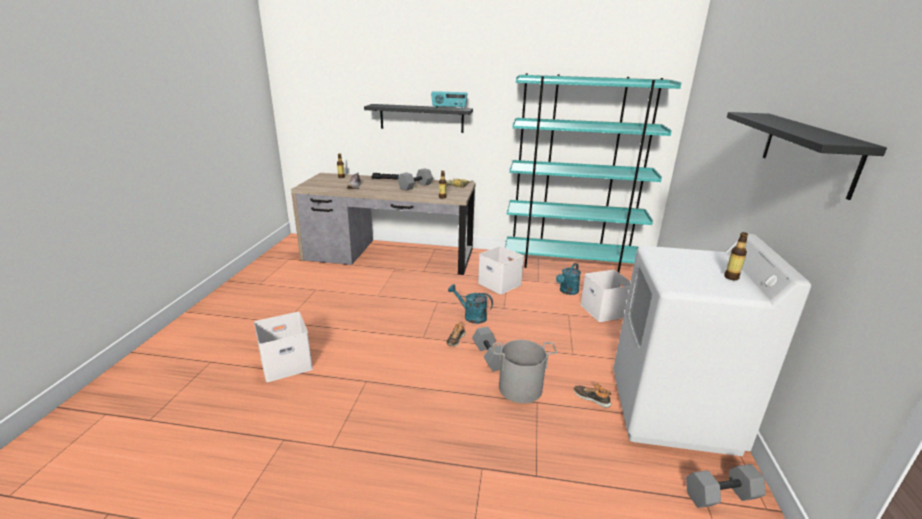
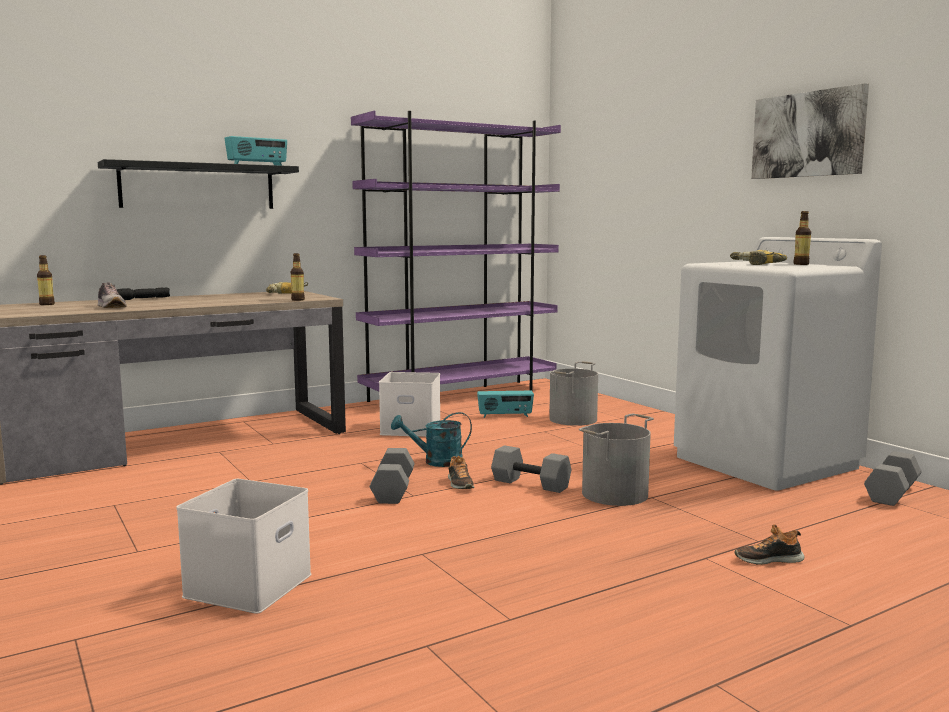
camera: 40 degrees left, 15 degrees down
(415, 186) = (221, 298): grey dumbbell -> grey dumbbell (394, 491)
(567, 291) = (505, 416): turquoise watering can -> radio
(570, 263) = (461, 396): turquoise bookcase -> purple bookcase
(592, 398) = (691, 477): shoe -> shoe (768, 559)
(605, 310) = (573, 419): white storage box -> grey bucket
(690, 265) = (756, 264): none -> power drill
(808, 151) = (808, 134): black shelf -> picture

